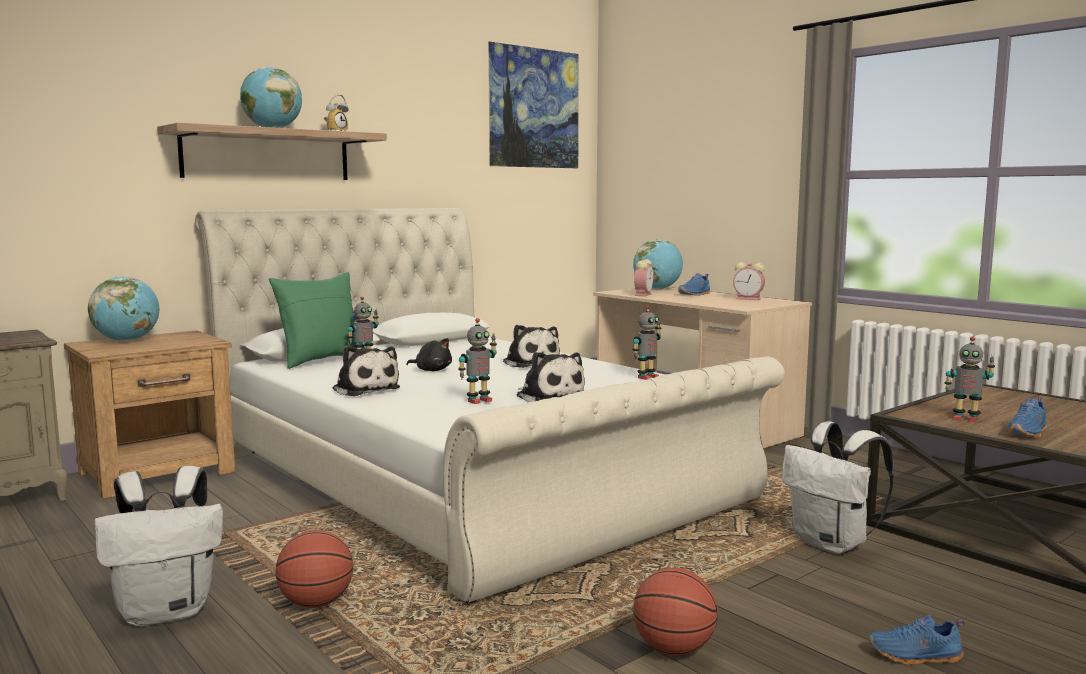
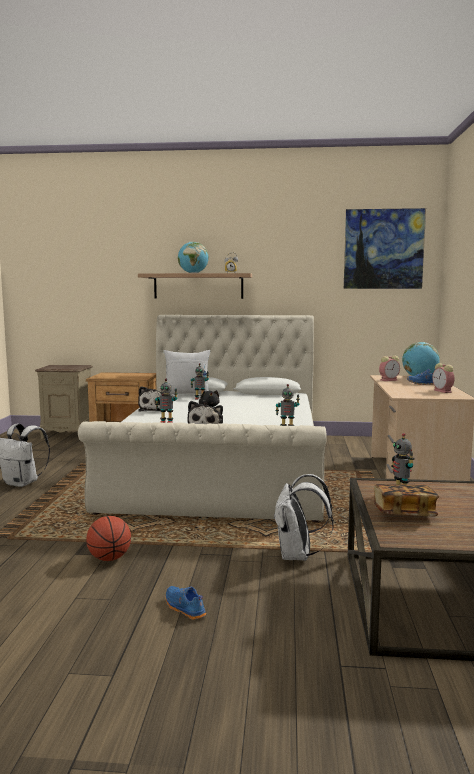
camera: 45 degrees right, 0 degrees up
(127, 341) = (119, 374): globe -> none
(316, 603) = (58, 496): basketball -> none
(321, 361) = (187, 395): green pillow -> grey pillow
(530, 363) = (263, 411): plush toy -> none
(1028, 433) = (404, 513): blue shoe -> book

